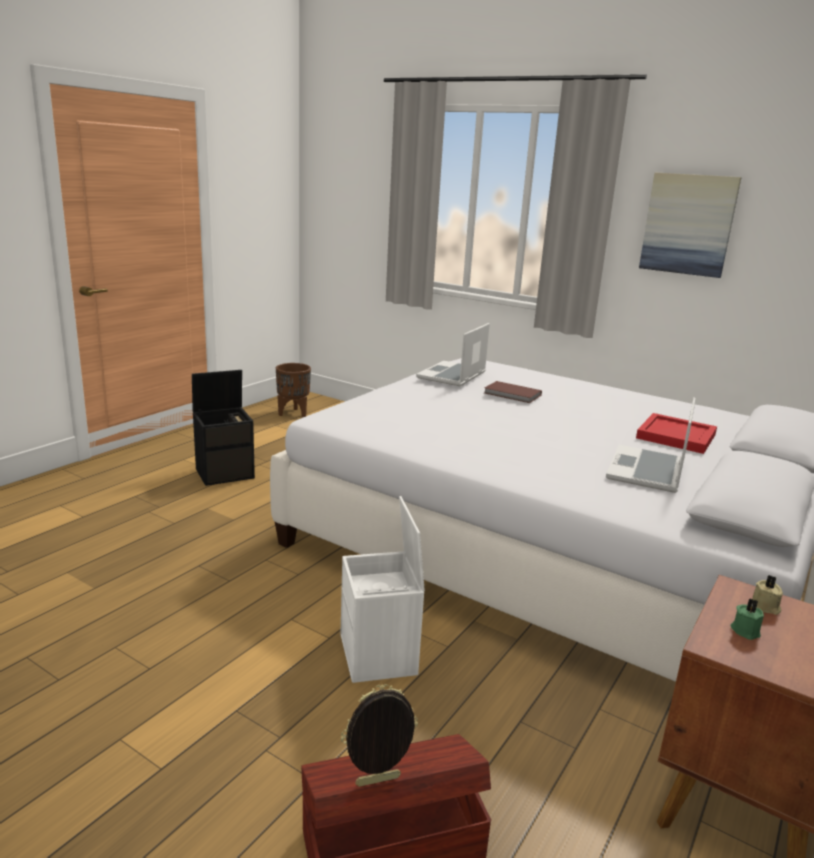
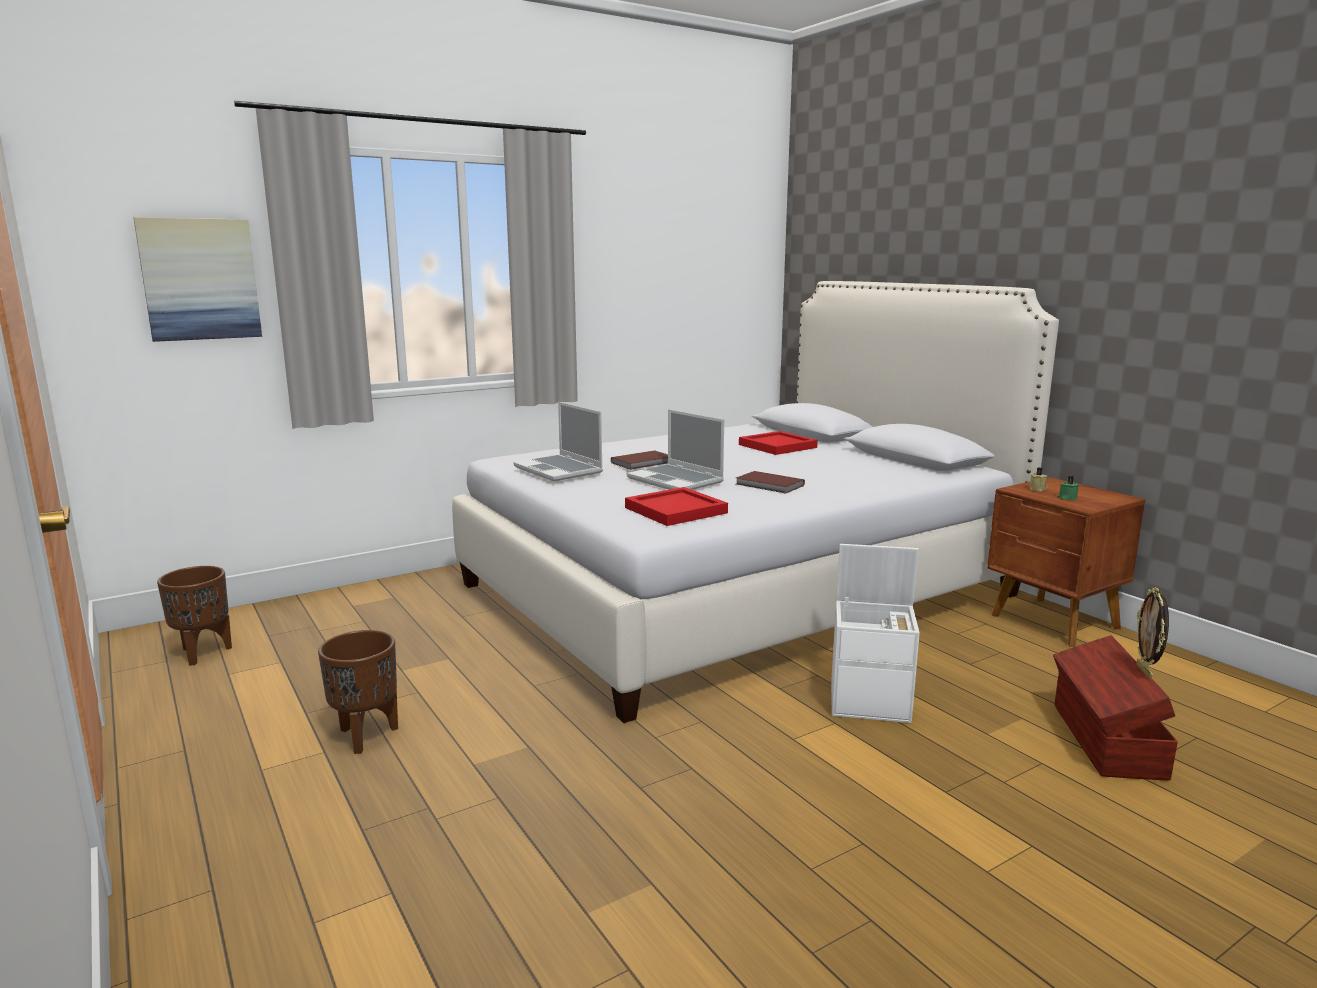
camera: 65 degrees left, 5 degrees down
(226, 473) = (365, 736): black storage box -> brown planter
(388, 420) = (677, 510): none -> red tray
(508, 443) = (769, 485): none -> brown book
(647, 471) = (847, 465): laptop -> laptop (676, 480)
(688, 224) = (629, 273): picture -> picture (200, 279)

